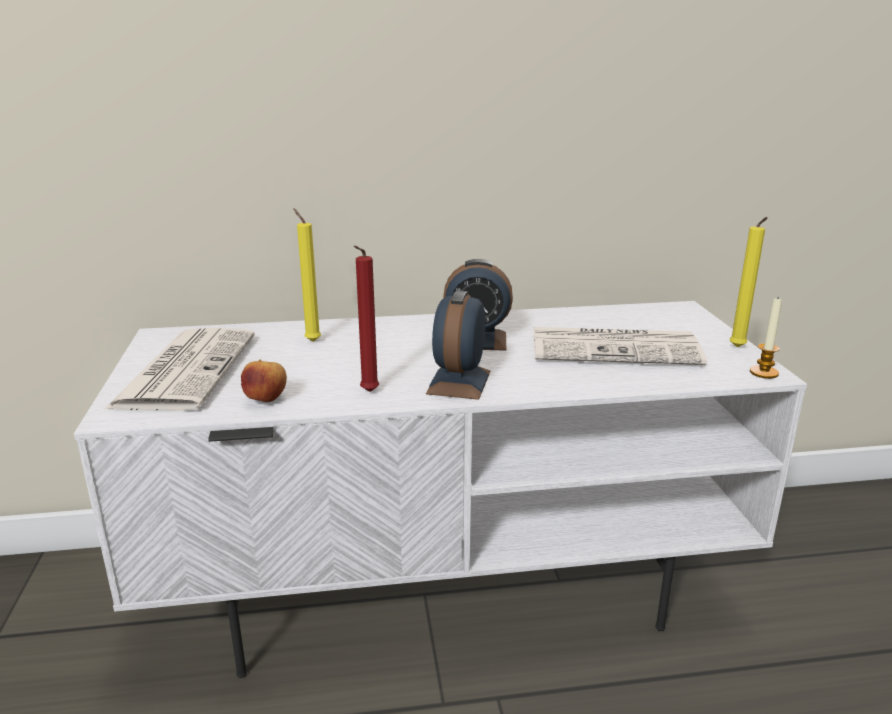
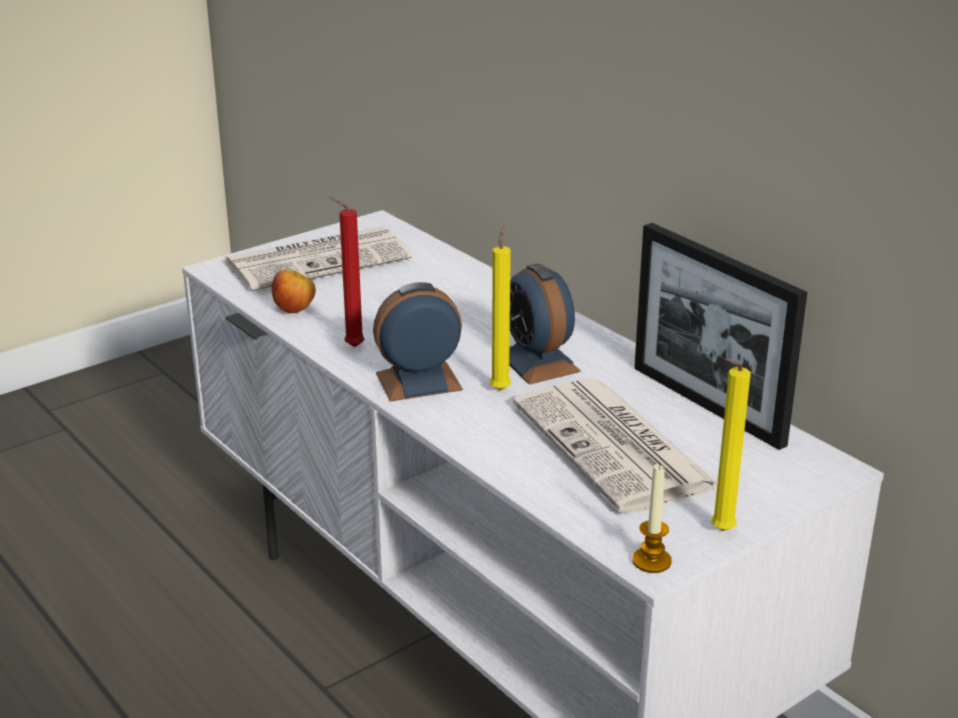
camera: 60 degrees right, 5 degrees up
(311, 341) = (438, 285): yellow candle -> yellow candle (501, 388)
(586, 314) = (707, 405): none -> picture frame

